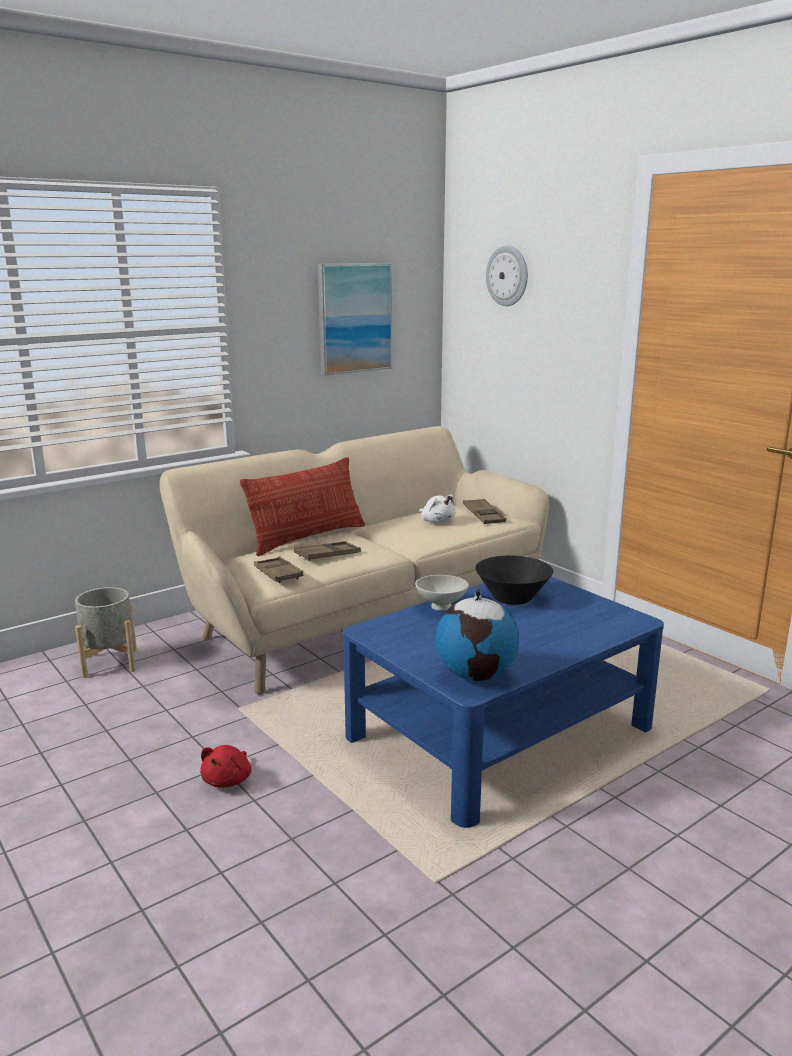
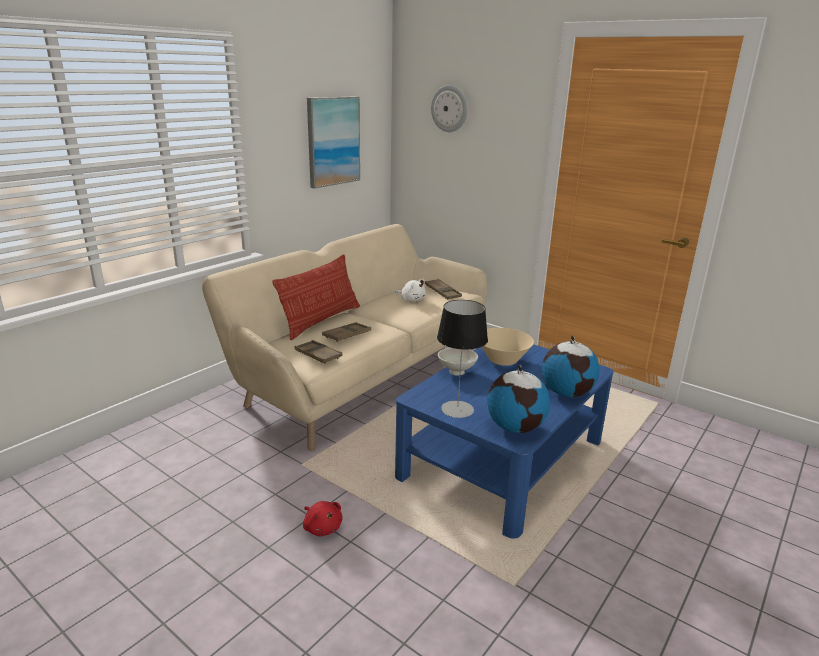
camera: 15 degrees left, 5 degrees up
(109, 663) = (174, 437): grey planter -> none
(228, 780) = (322, 527): red plush toy -> red plush toy turned 45 degrees counterclockwise
(413, 647) = (457, 409): none -> table lamp
(512, 598) = (502, 360): black bowl -> beige bowl
(576, 643) = (566, 393): none -> globe

